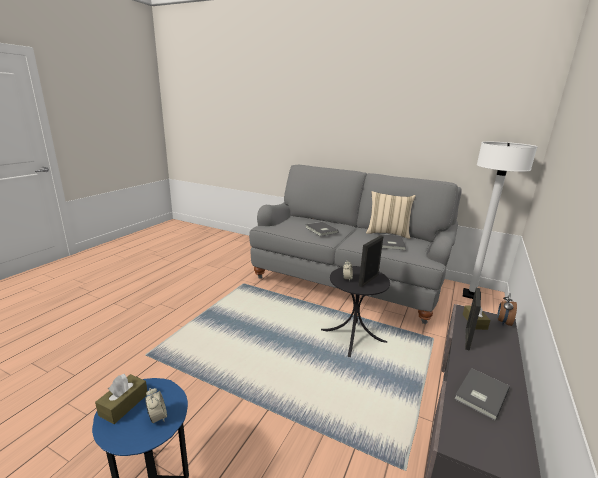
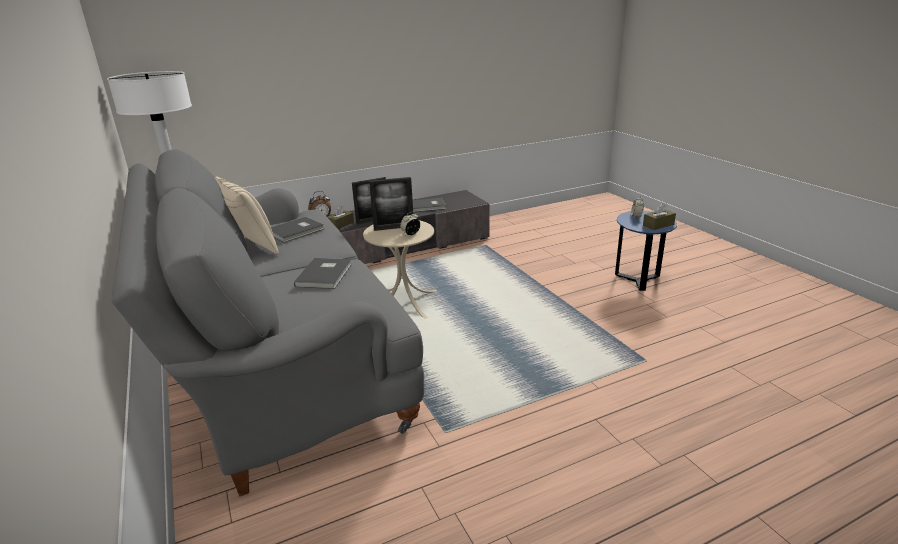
camera: 140 degrees left, 5 degrees up
(353, 336) = (404, 303): black side table -> beige side table

